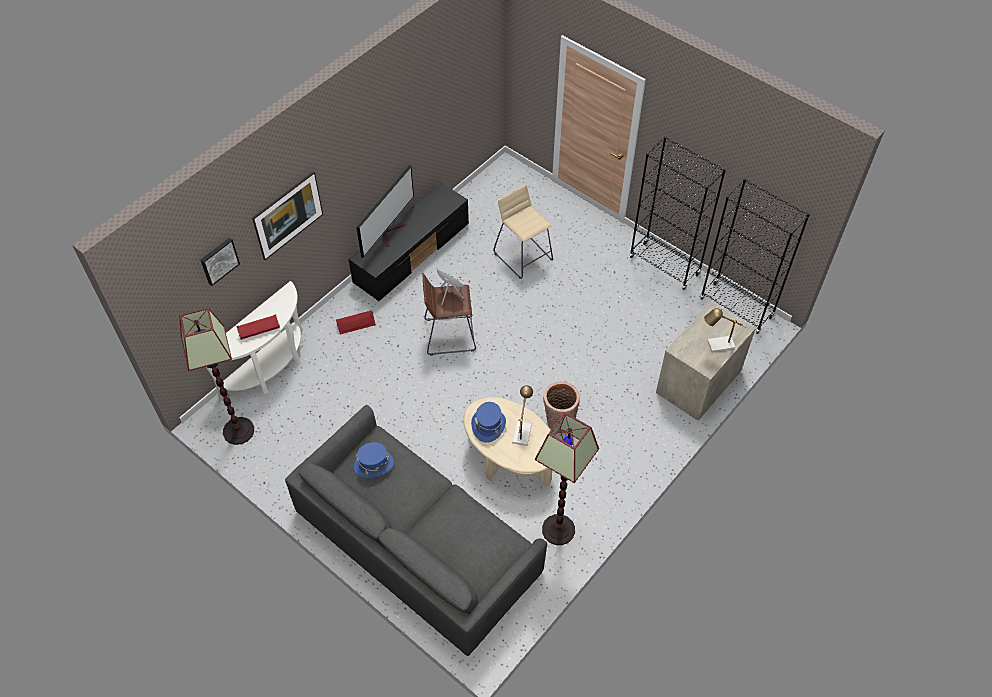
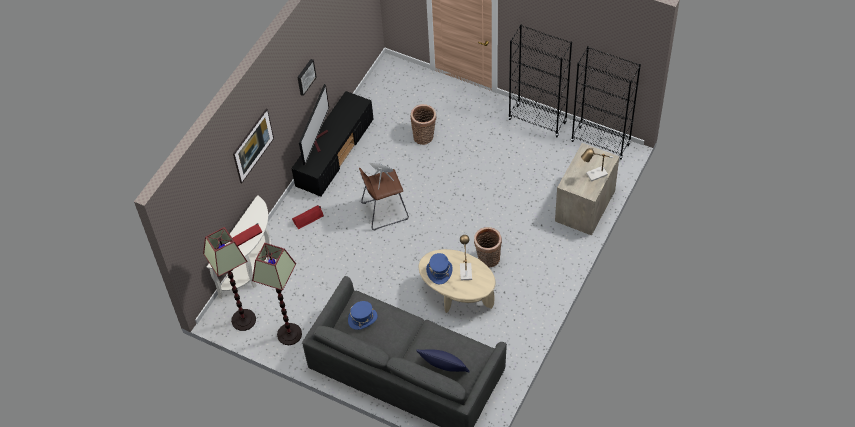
camera: 10 degrees left, 0 degrees up
(219, 260) = (215, 191): picture -> picture (305, 76)
(458, 553) = (443, 366): none -> blue pillow
(523, 256) = (424, 136): beige stool -> basket
(558, 529) = (508, 337): floor lamp -> floor lamp (289, 334)

